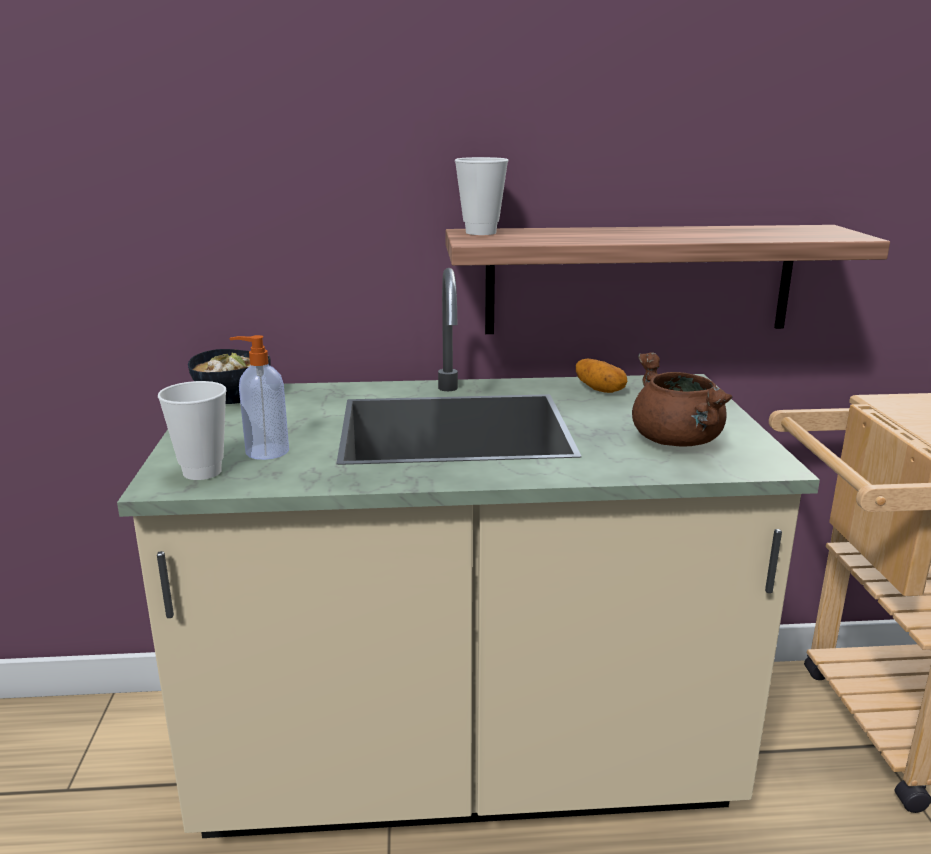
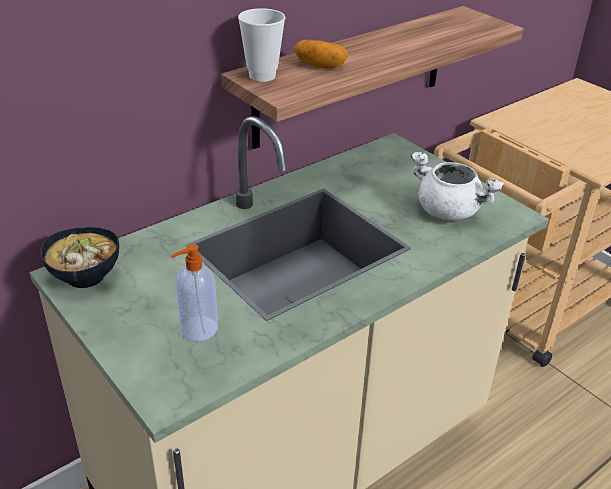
camera: 35 degrees left, 15 degrees up
(202, 472) = (178, 372): cup -> none
(600, 389) = (350, 172): potato -> potato (320, 66)
(678, 442) = (449, 211): brown cooking pot -> white cooking pot

